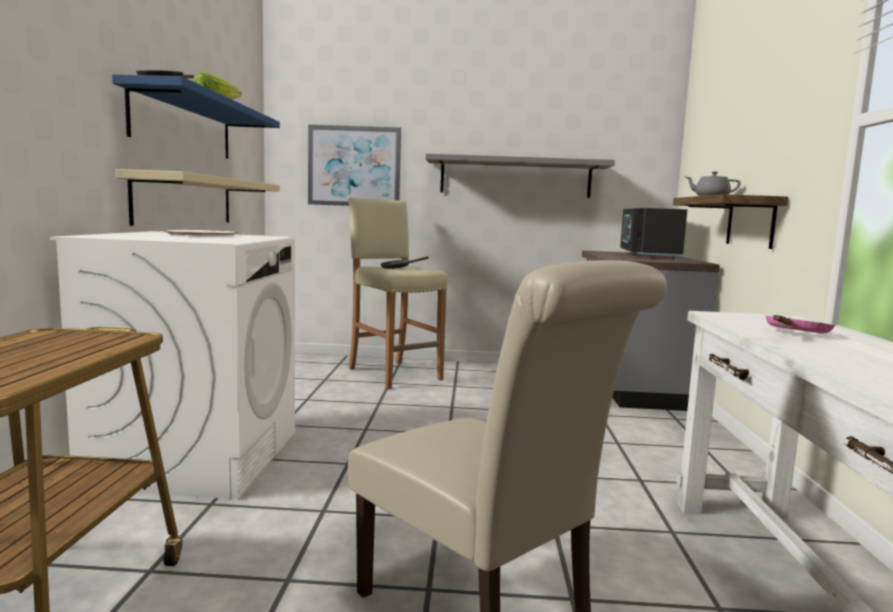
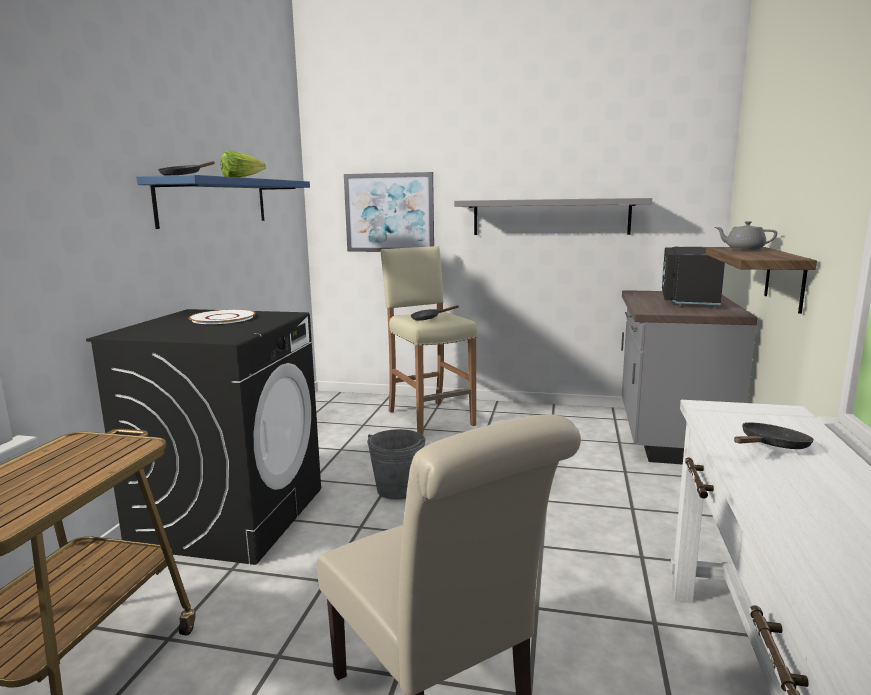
camera: 10 degrees right, 5 degrees up
(186, 200) = (221, 271): beige shelf -> none
(197, 457) = (231, 516): white washing machine -> black washing machine
(378, 431) = (398, 489): none -> grey bucket
(795, 333) = (771, 446): pink frying pan -> black frying pan

